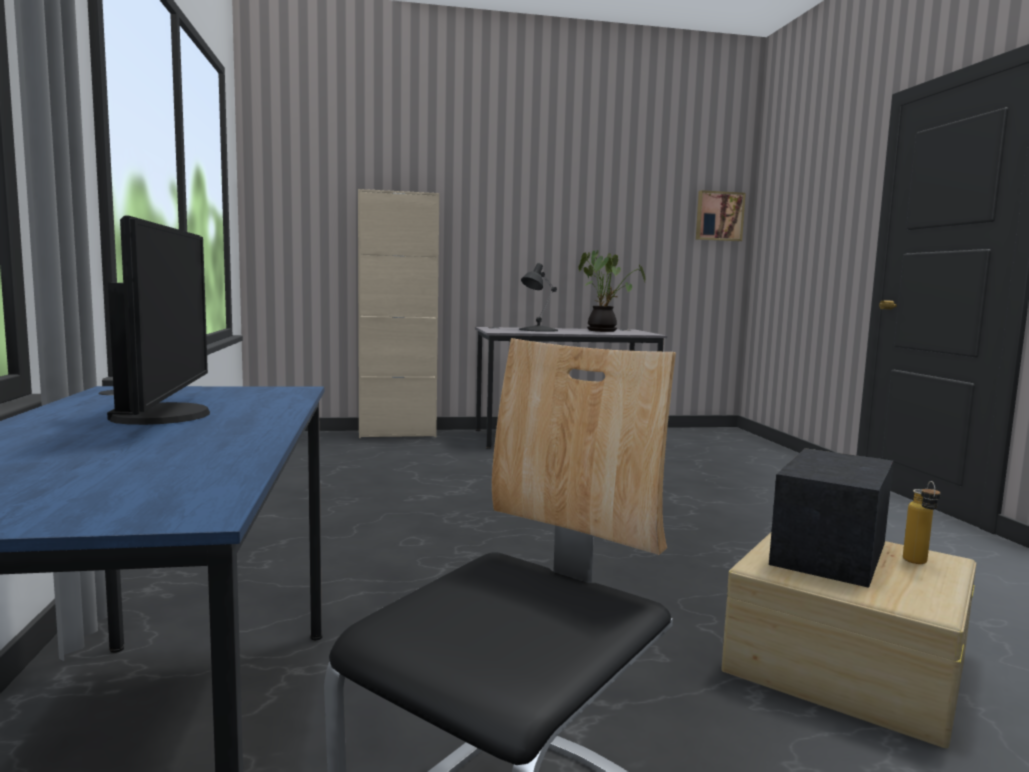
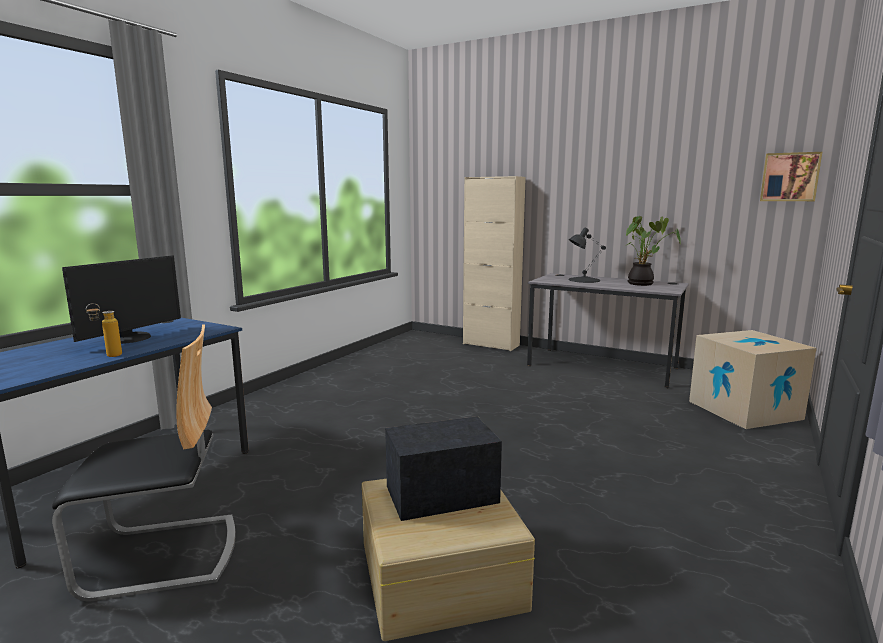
camera: 40 degrees right, 5 degrees up
(744, 452) = (744, 410): none -> cardboard box
(918, 564) = (477, 523): bottle -> bottle (108, 356)

